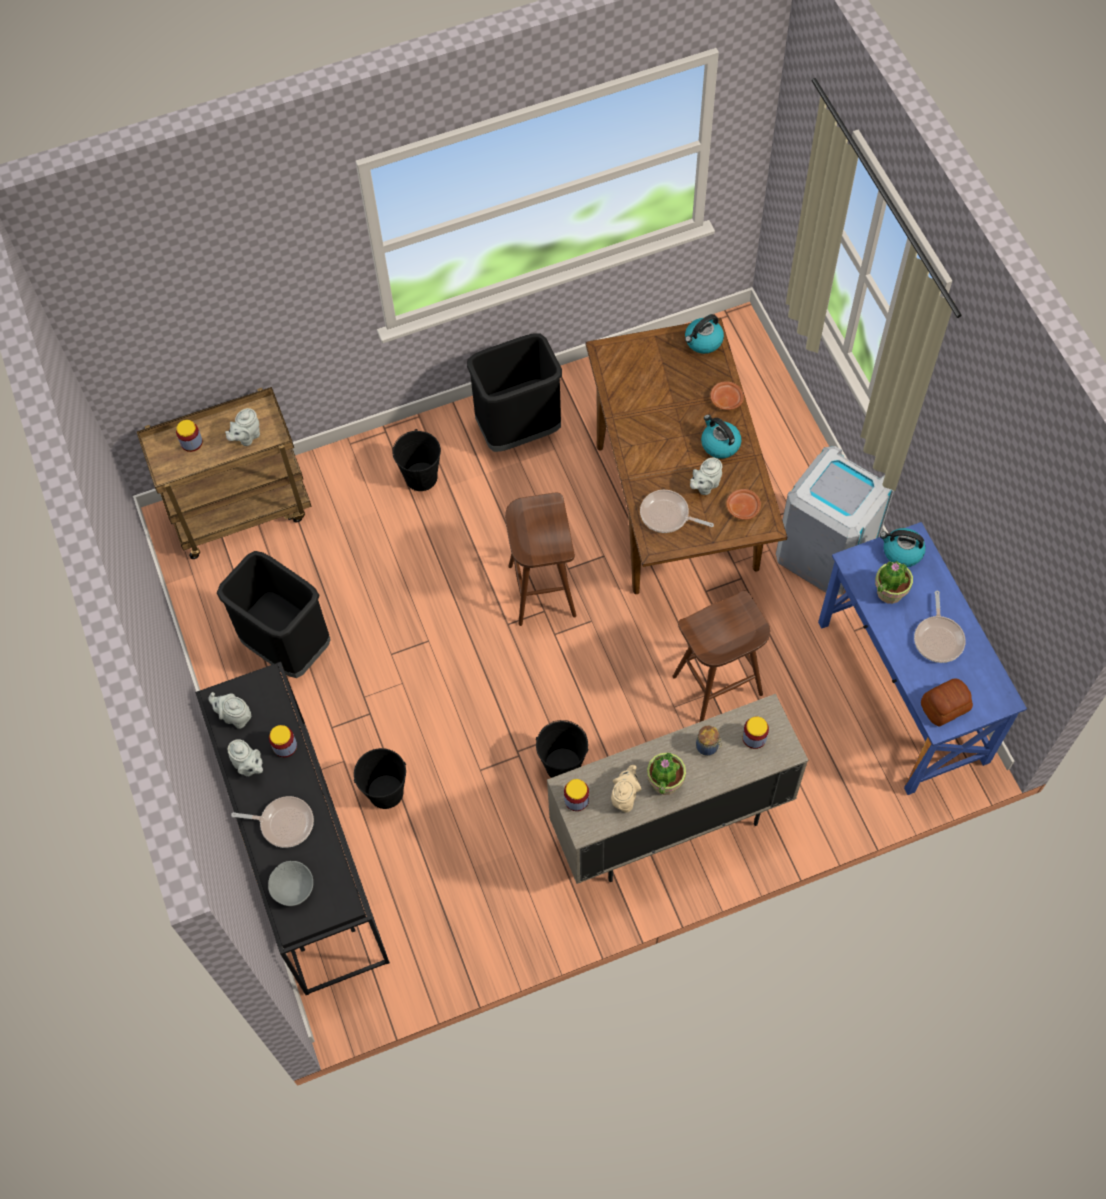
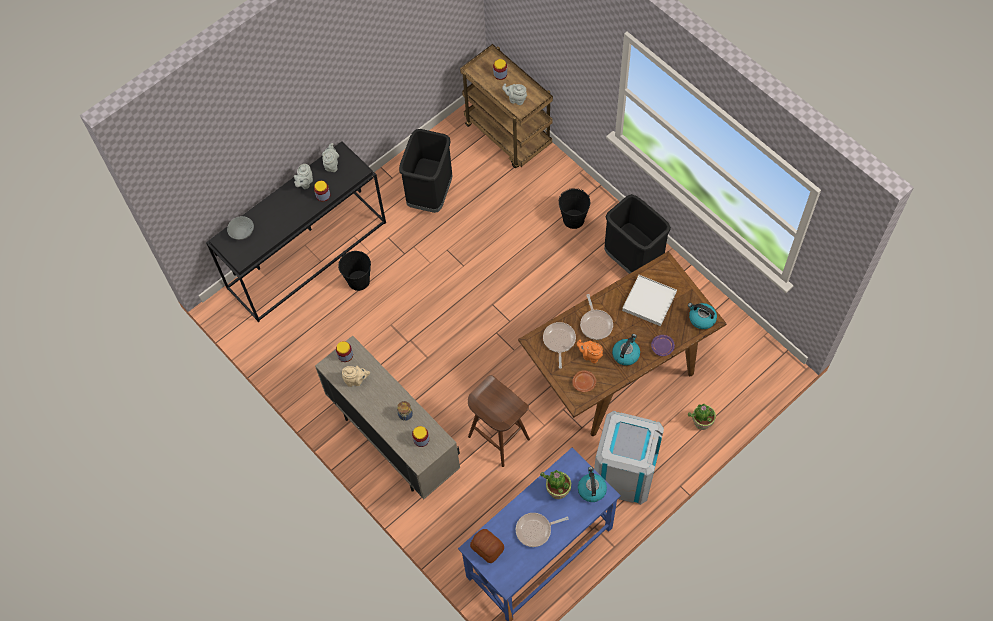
camera: 70 degrees right, 0 degrees up
(284, 823) = (277, 213): frying pan -> frying pan (596, 324)
(541, 590) = (523, 314): brown stool -> none
(562, 765) = (410, 368): black bucket -> none
(652, 390) = (649, 301): none -> white tray
(664, 782) = (373, 399): potted plant -> potted plant (701, 422)
(705, 486) = (590, 355): grey teapot -> orange teapot
(726, 399) = (662, 347): brown plate -> purple plate

